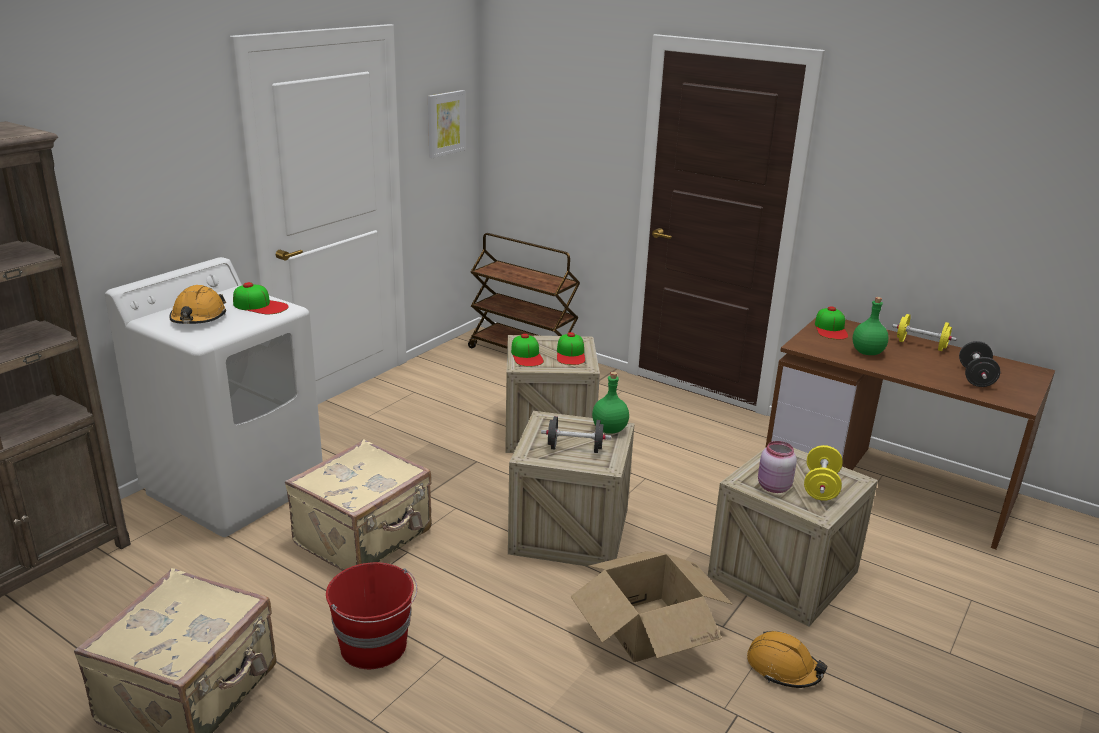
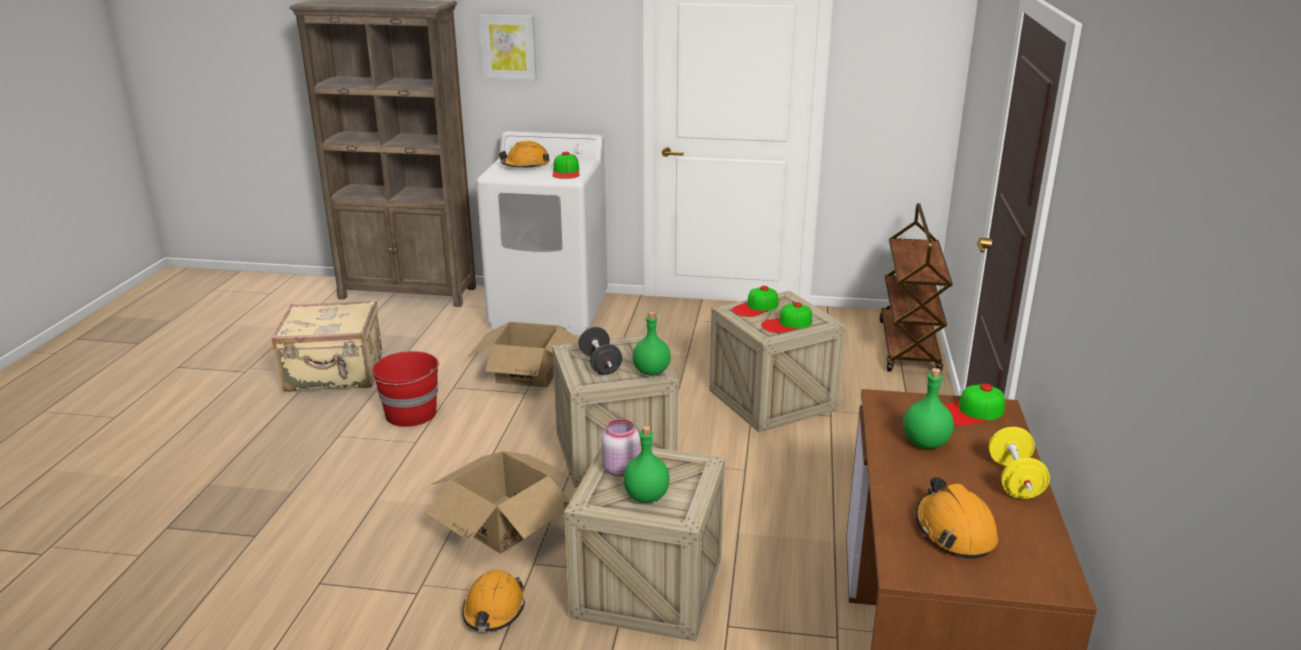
camera: 65 degrees right, 0 degrees up
(365, 538) = (529, 372): beige suitcase -> cardboard box
(445, 123) = (904, 74): picture -> picture (508, 47)
(820, 487) = (646, 497): yellow dumbbell -> green bottle
(975, 377) = (954, 530): black dumbbell -> orange hard hat

